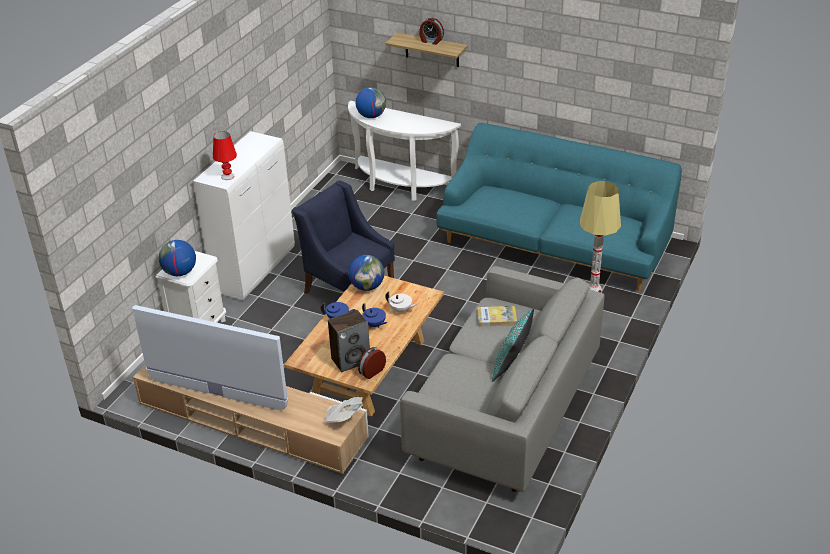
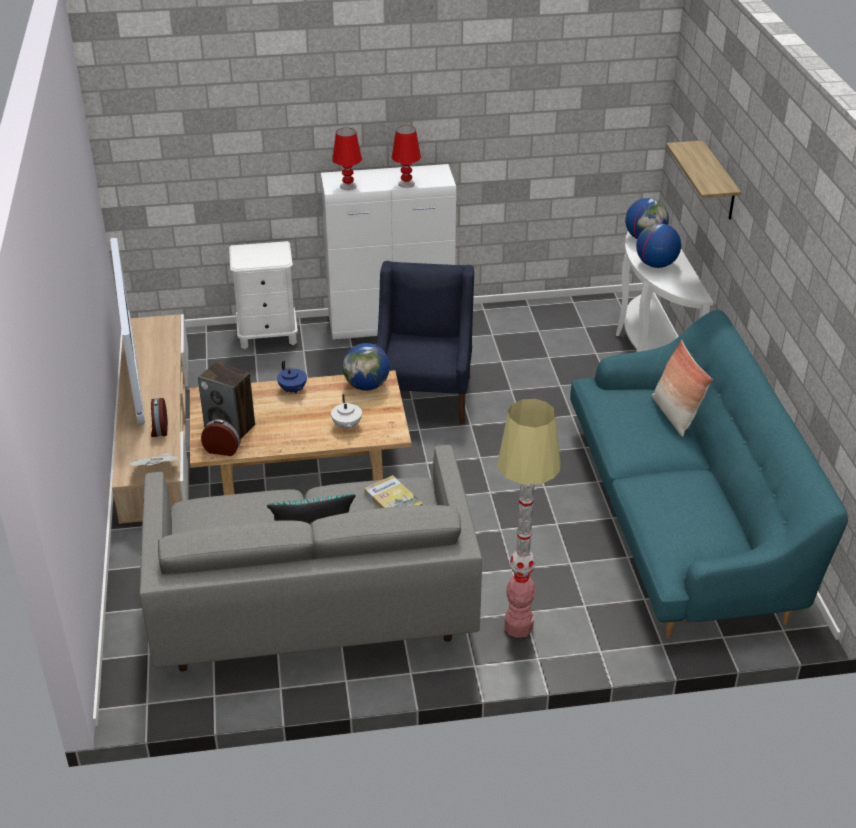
camera: 55 degrees right, 0 degrees up
(180, 272) = (245, 256): globe -> globe (656, 264)
(255, 154) = (406, 183): none -> red table lamp
(374, 325) = (304, 418): blue teapot -> none
(431, 41) = (713, 167): alarm clock -> alarm clock (159, 429)
(513, 191) = (675, 415): none -> pillow

